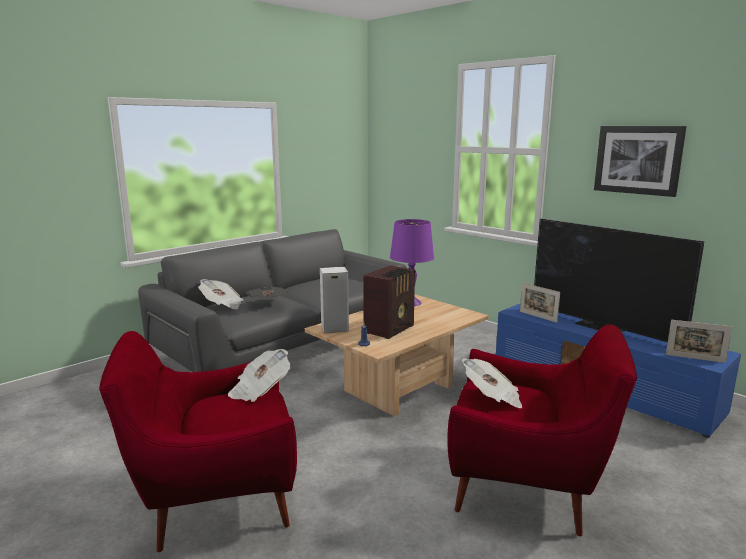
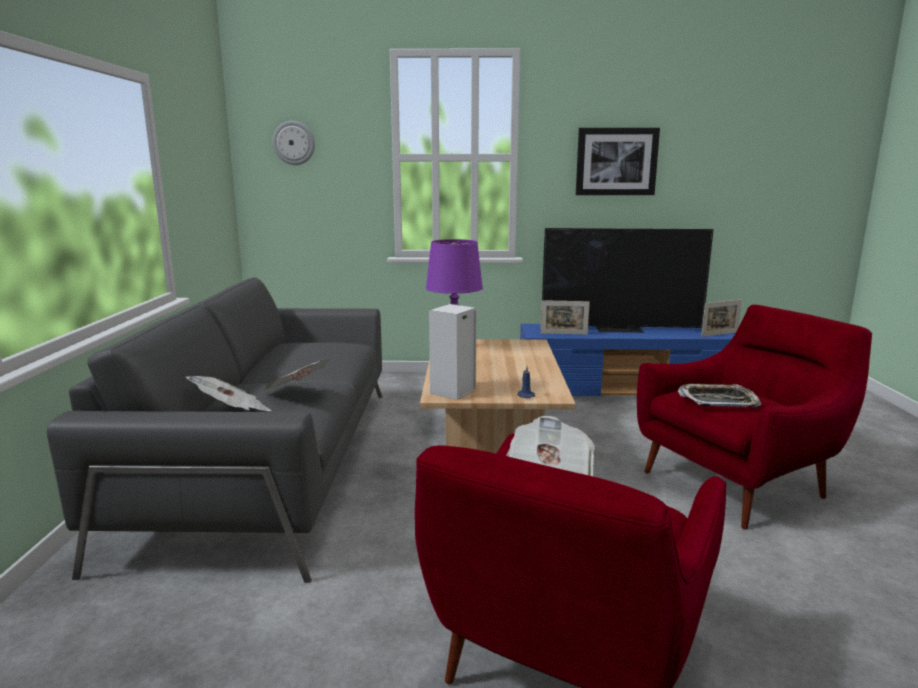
camera: 45 degrees left, 0 degrees up
(390, 329) = (507, 375): radio -> none
(399, 136) = (294, 143): none -> wall clock
(492, 398) = (718, 401): newspaper -> tray

